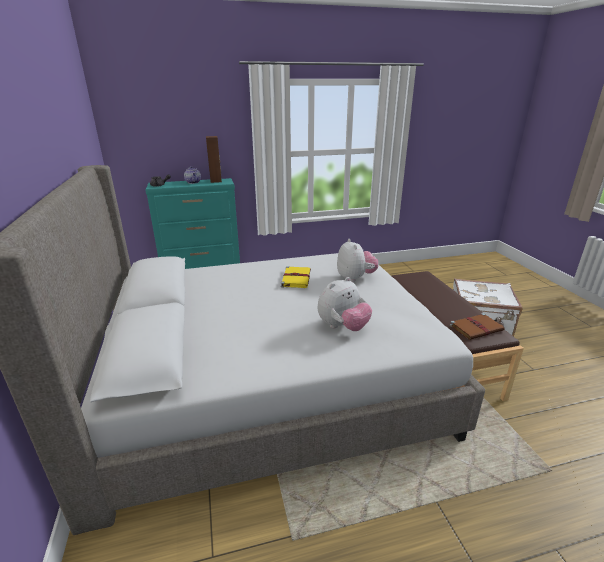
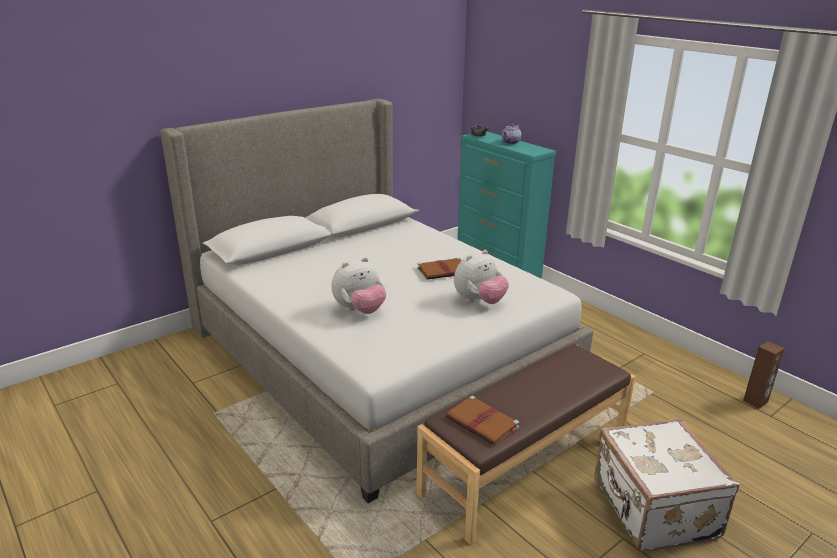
camera: 65 degrees right, 0 degrees up
(216, 181) = (531, 148): brown speaker -> brown speaker (755, 401)
(296, 278) = (444, 271): yellow book -> brown book
(343, 327) = (360, 310): plush toy -> plush toy turned 60 degrees counterclockwise

